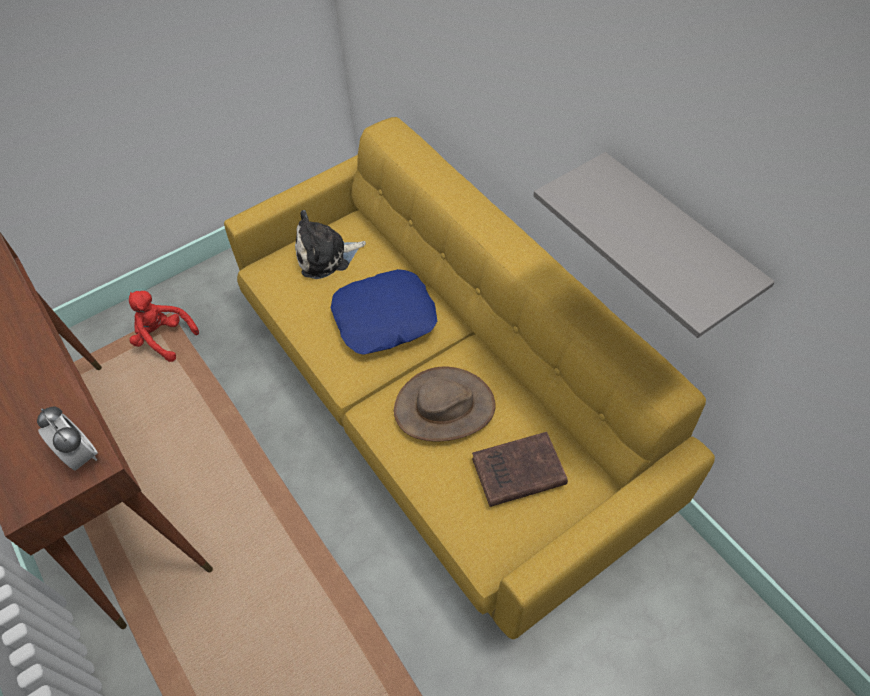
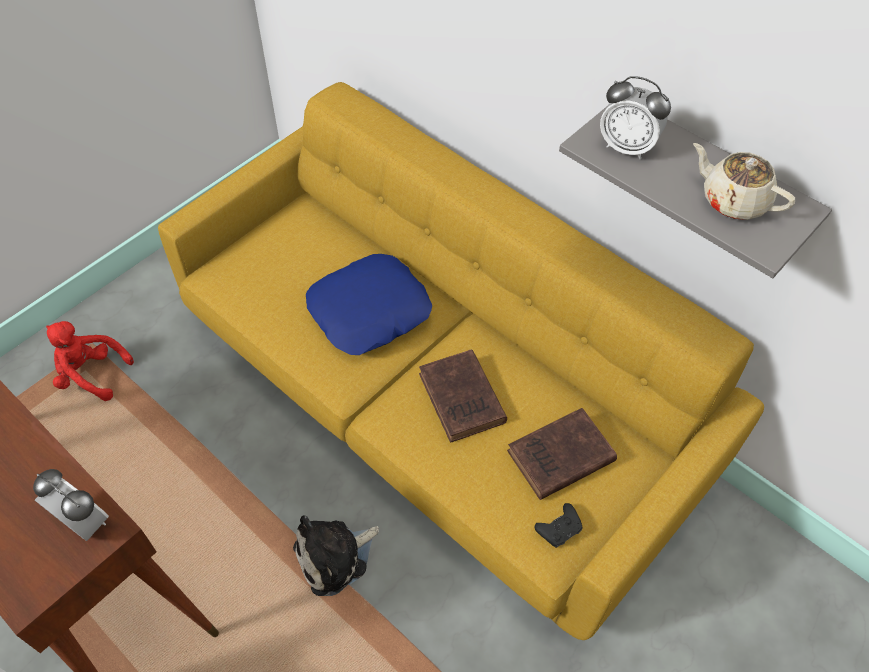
camera: 15 degrees left, 0 degrees up
(326, 256) = (284, 250): plush toy -> plush toy (335, 557)
(444, 408) = (462, 400): brown hat -> brown book
(501, 536) = (559, 529): none -> black game controller
(594, 200) = (626, 147): none -> alarm clock
(679, 261) = (733, 200): none -> beige teapot

